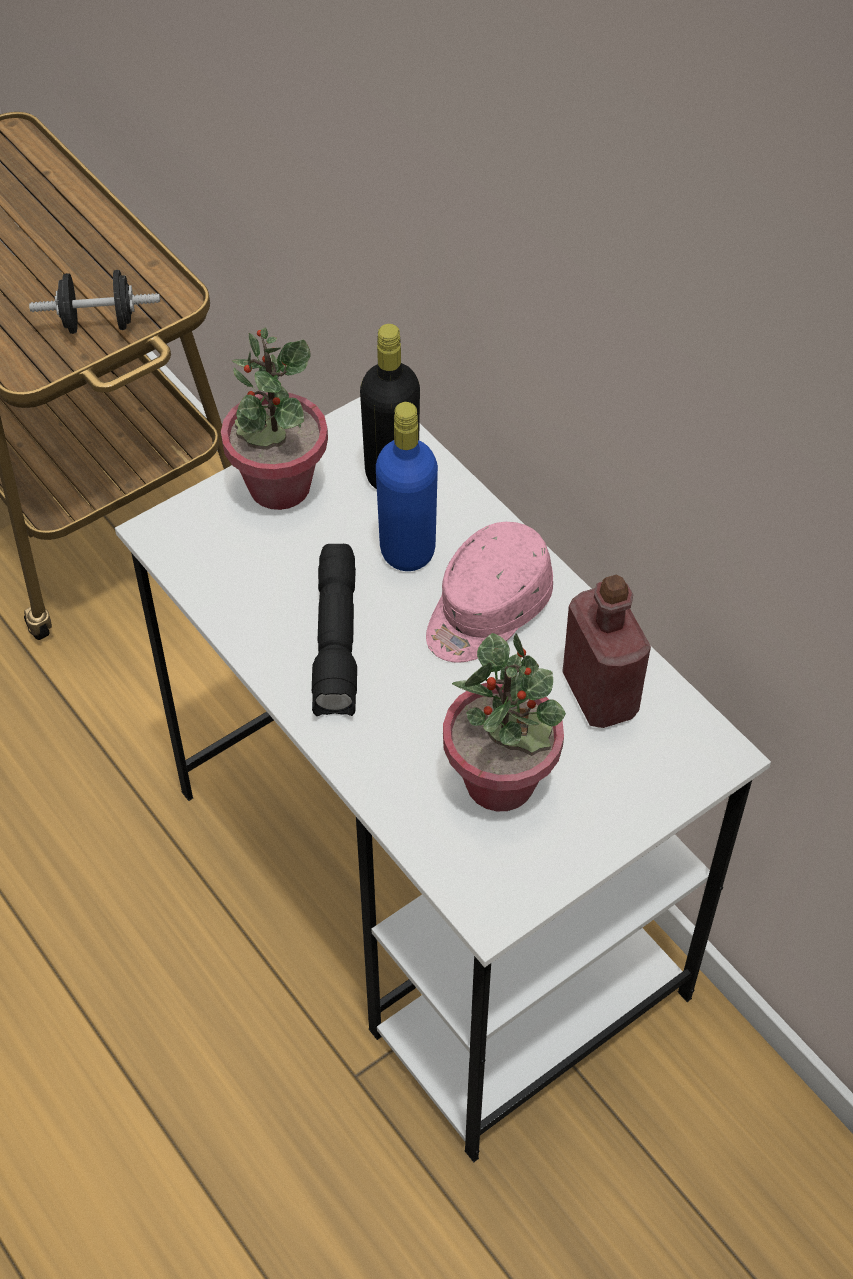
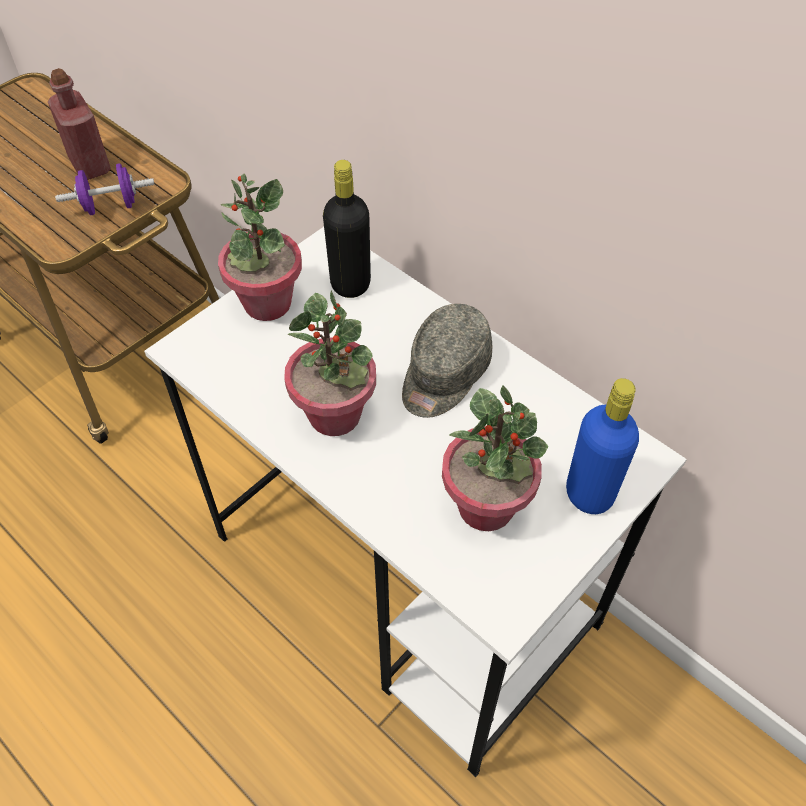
camera: 10 degrees left, 0 degrees up
(99, 324) = (111, 206): black dumbbell -> purple dumbbell
(338, 643) = (335, 415): black flashlight -> potted plant
(407, 551) = (374, 338): blue bottle -> blue bottle (589, 494)
(486, 611) = (444, 375): pink cap -> grey cap
(600, 694) = (545, 426): red bottle -> red bottle (90, 165)

